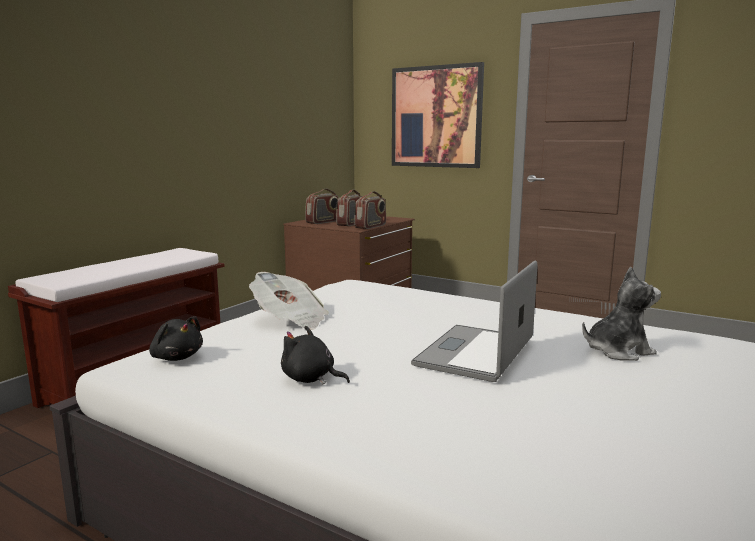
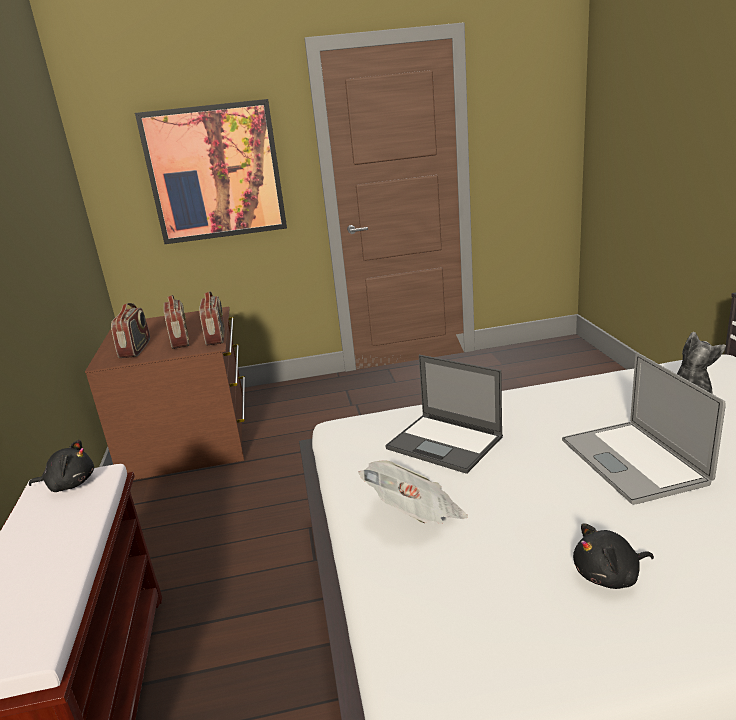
camera: 40 degrees left, 10 degrees up
(176, 357) = (441, 646): black plush toy -> black plush toy (69, 484)
(381, 303) = (445, 443): none -> laptop

